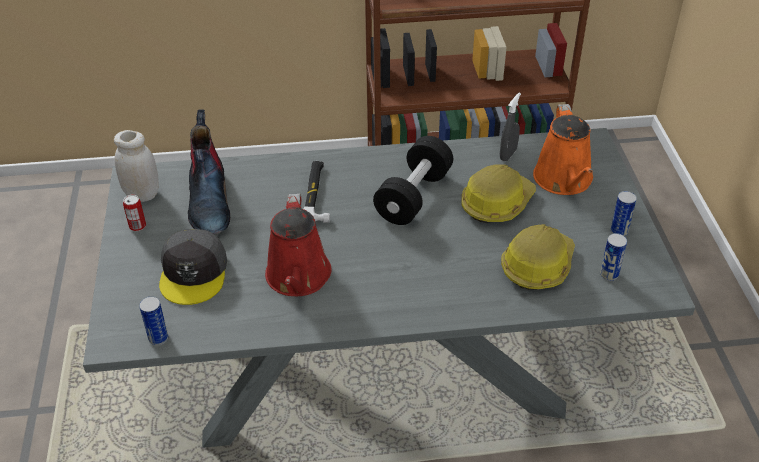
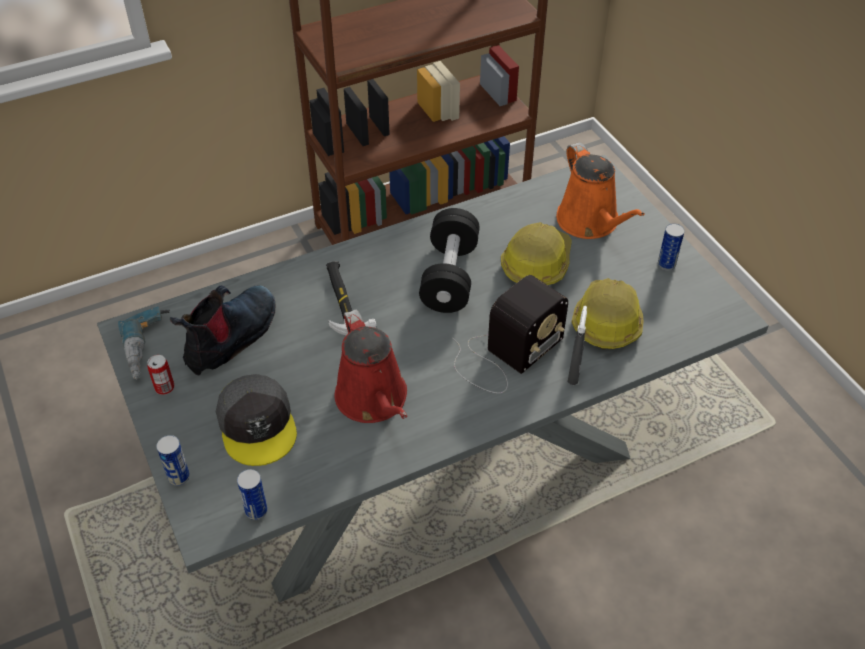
camera: 20 degrees left, 5 degrees up
(142, 194) = (150, 349): white jar -> power drill
(209, 201) = (232, 338): boot -> boot turned 120 degrees counterclockwise
(430, 270) = (505, 354): none -> radio
(508, 154) = (523, 207): grey spray bottle -> grey spray bottle (574, 373)
(609, 274) = (677, 312): can -> can (179, 477)

